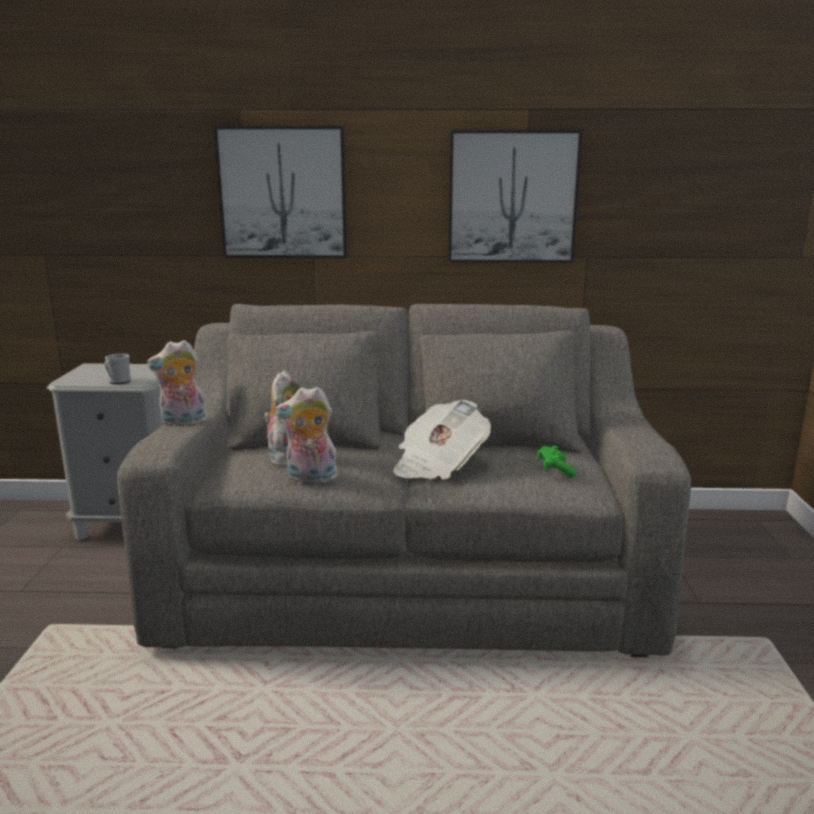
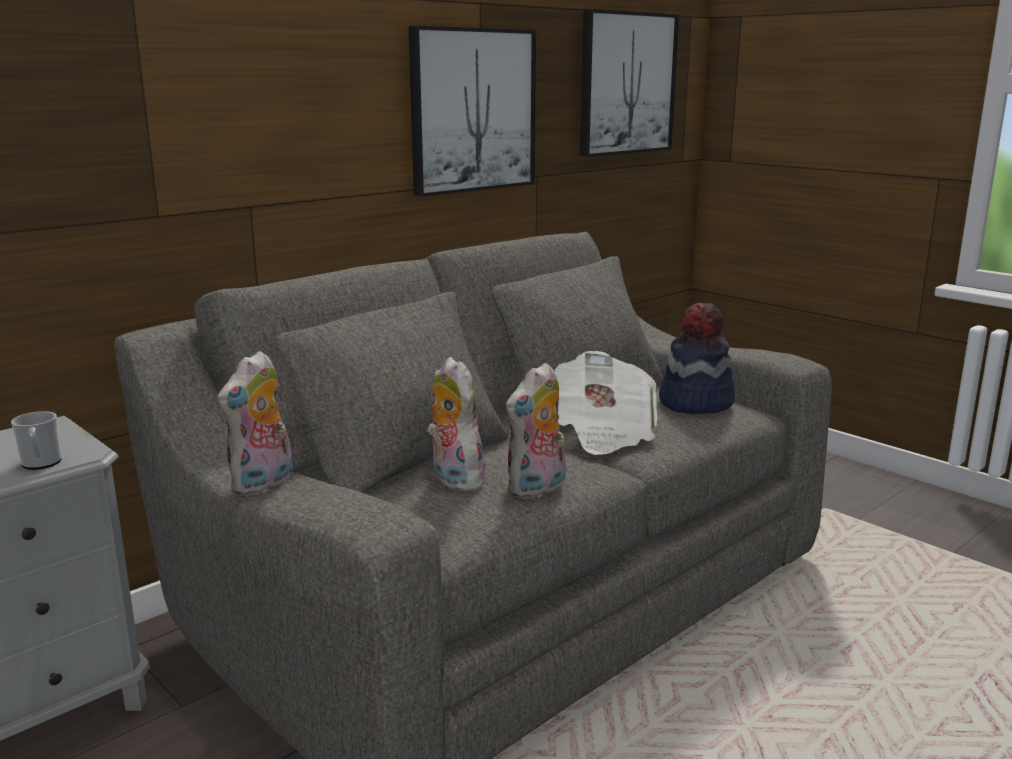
camera: 45 degrees left, 0 degrees up
(283, 193) = (208, 114): picture -> picture (626, 84)
(555, 470) = (695, 402): green game controller -> hat

